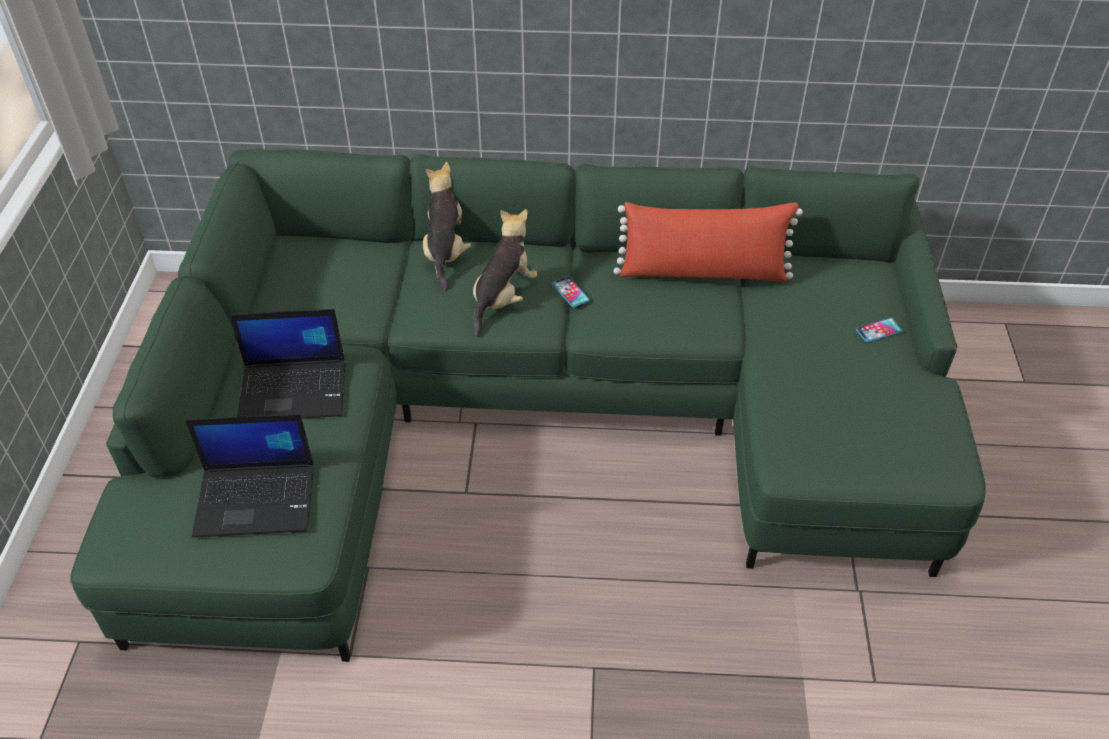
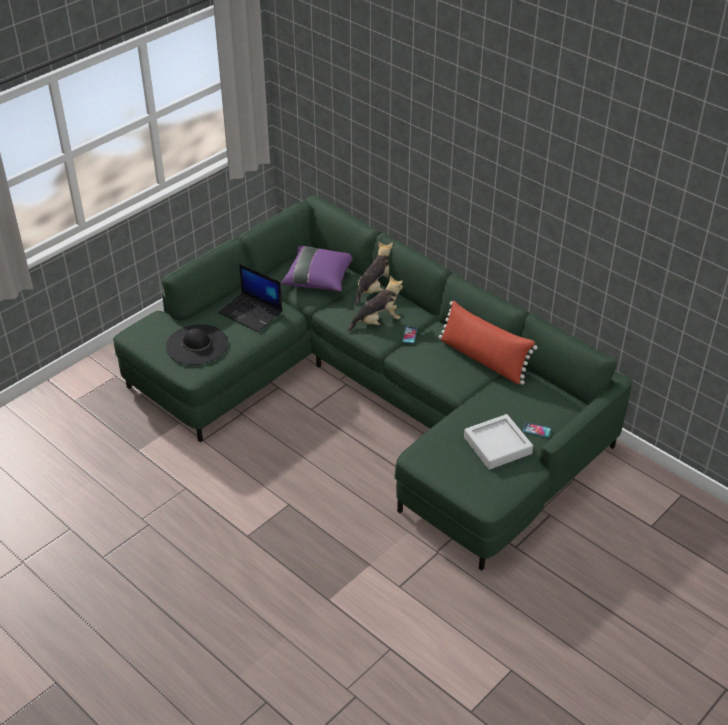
camera: 40 degrees right, 5 degrees down
(257, 499) = (197, 344): laptop -> black hat
(346, 280) = (319, 279): none -> purple pillow
(863, 382) = (497, 445): none -> grey tray

